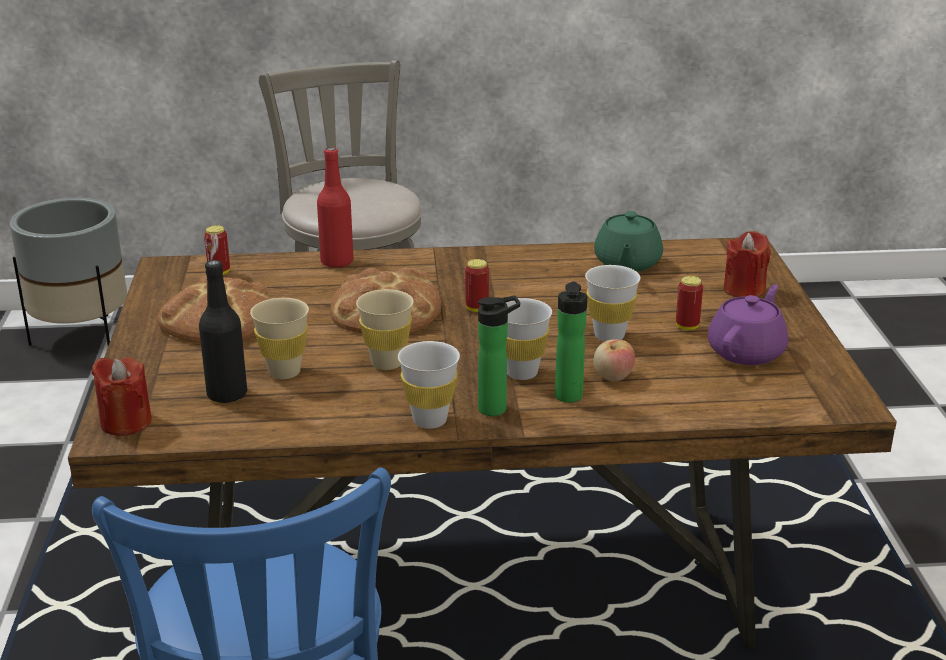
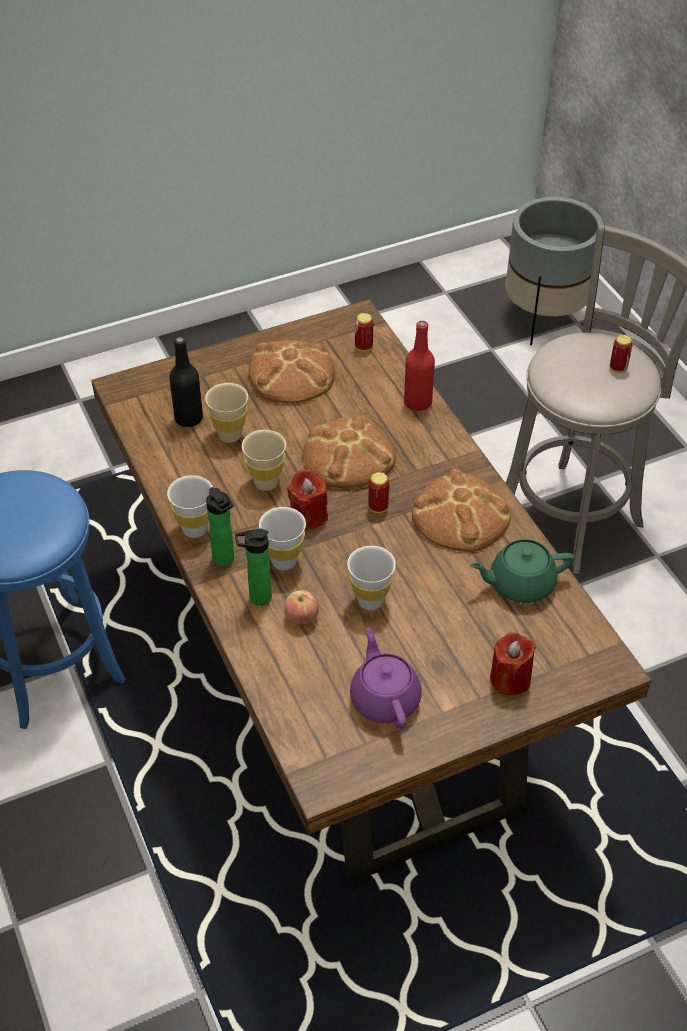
camera: 70 degrees right, 20 degrees up
(126, 422) = (137, 387): red candle -> red candle (308, 516)
(518, 272) = (461, 515): none -> bread
(687, 326) = (412, 649): can -> can (618, 368)
(747, 352) = (385, 698): purple teapot -> purple teapot turned 120 degrees counterclockwise

